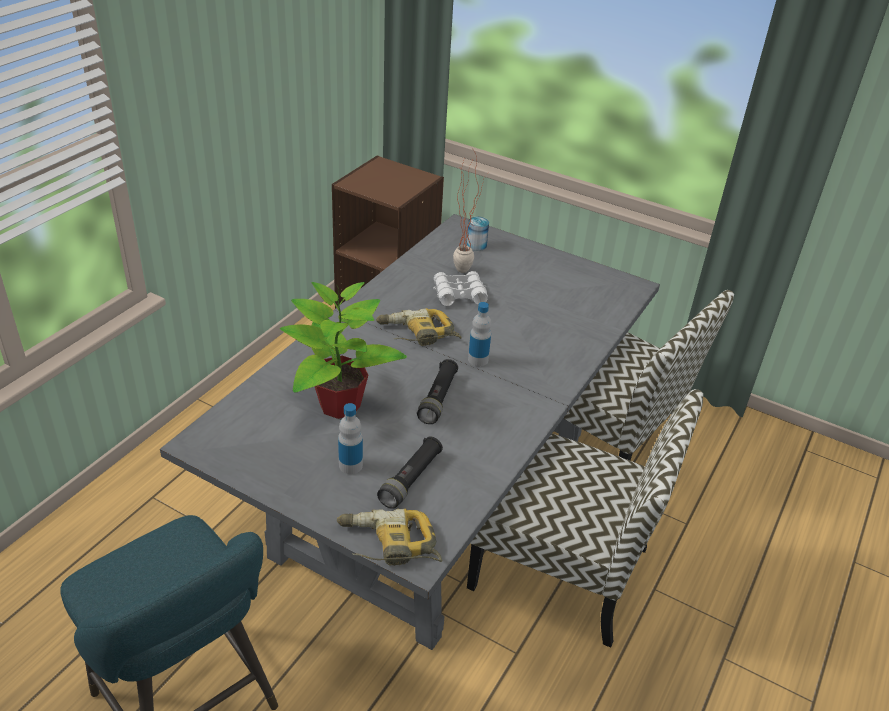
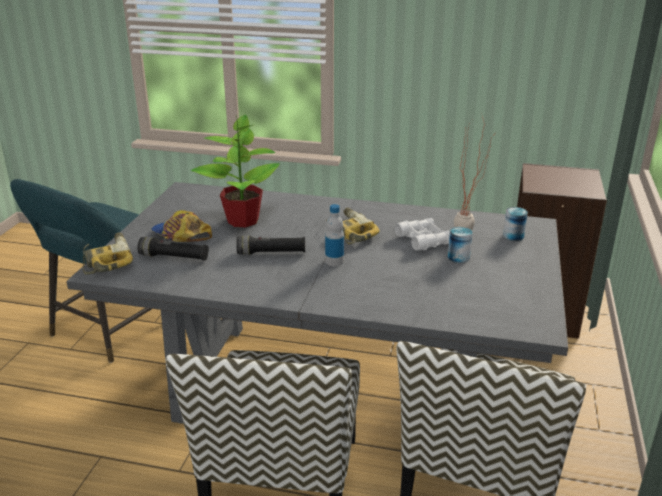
camera: 75 degrees right, 10 degrees down
(350, 465) = (181, 235): bottle -> cap
(503, 286) = (458, 257): none -> can

